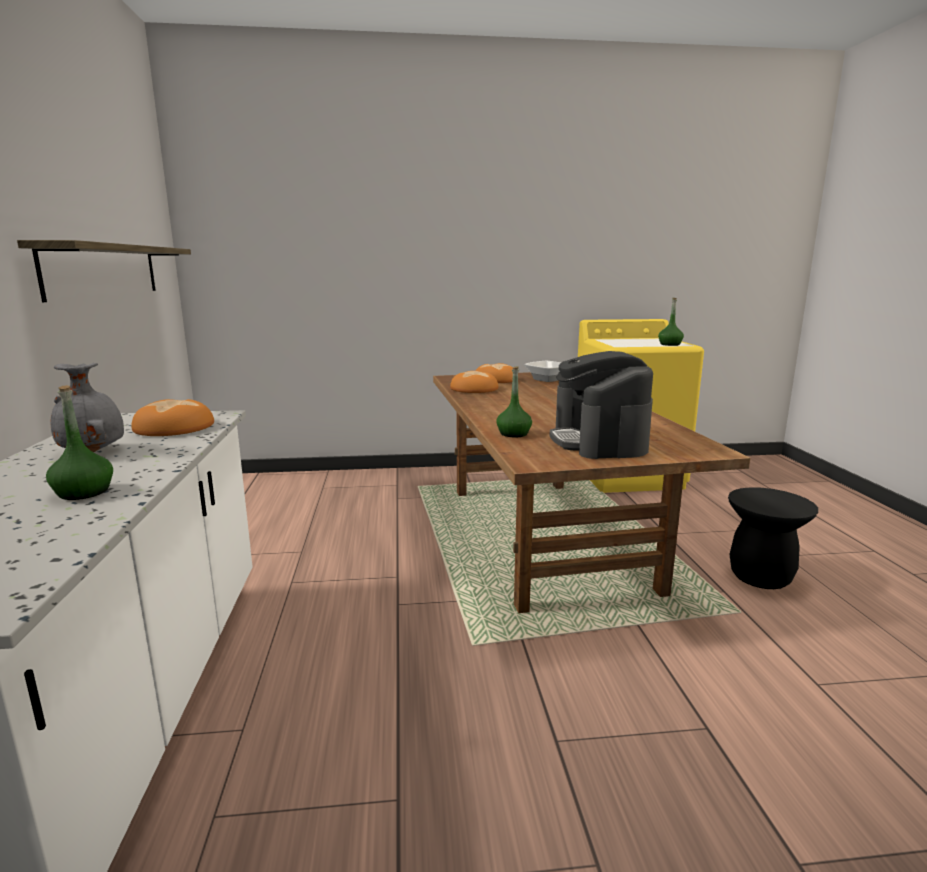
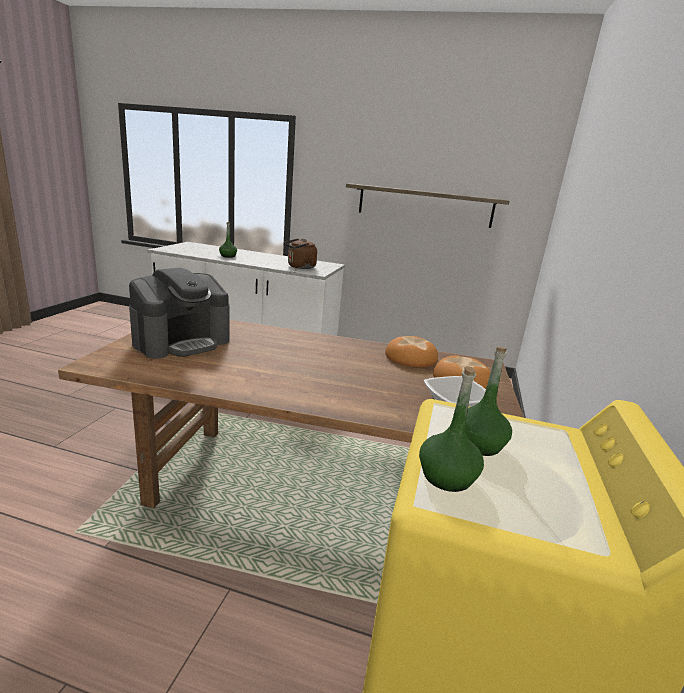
camera: 110 degrees right, 5 degrees up
(94, 451) = (276, 259): grey vase -> none
(174, 428) = (300, 267): bread -> brown kettle
(513, 434) = (239, 328): green bottle -> green bottle (478, 444)
(598, 441) = (182, 342): coffee machine -> coffee machine turned 120 degrees clockwise
(760, 576) = (80, 600): black stool -> none

